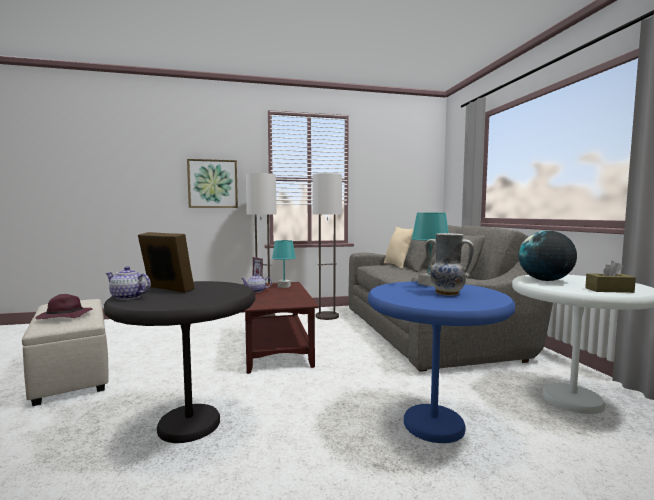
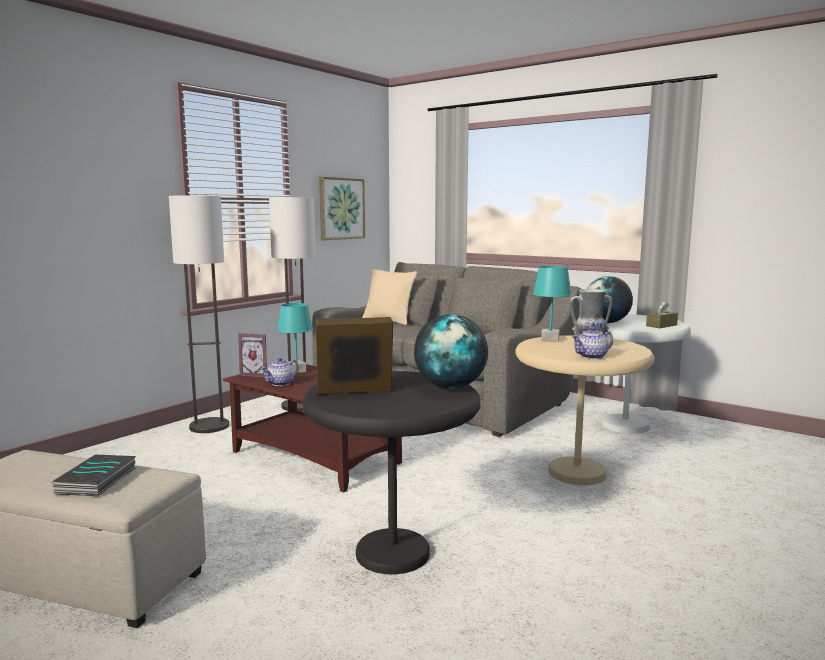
camera: 40 degrees left, 5 degrees up
(64, 317) = (98, 481): purple hat -> book
(128, 297) = (359, 409): teapot -> teapot (592, 356)
(213, 184) = (94, 209): picture -> picture (341, 208)
(223, 297) = (450, 387): none -> globe
(433, 425) = (577, 473): blue side table -> beige side table

